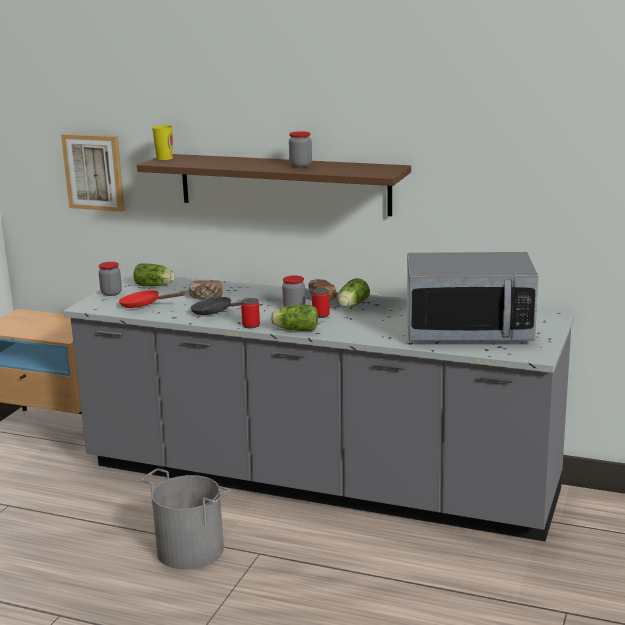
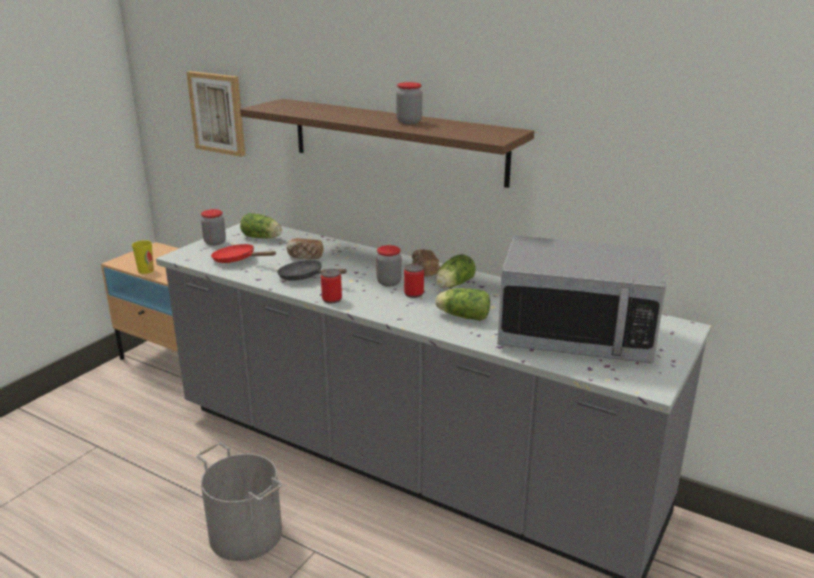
camera: 10 degrees right, 5 degrees up
(164, 158) = (275, 103): cup -> cup (146, 270)
(294, 330) = (376, 311): lettuce -> lettuce (461, 316)

